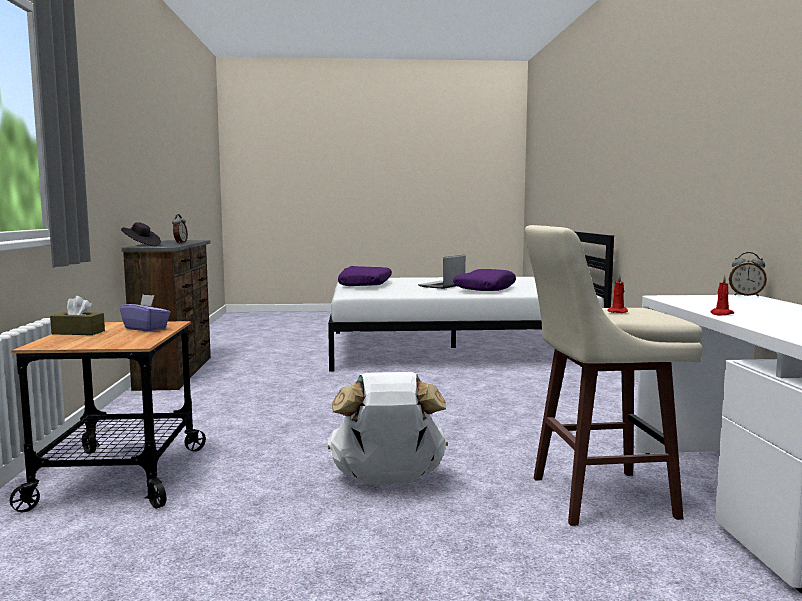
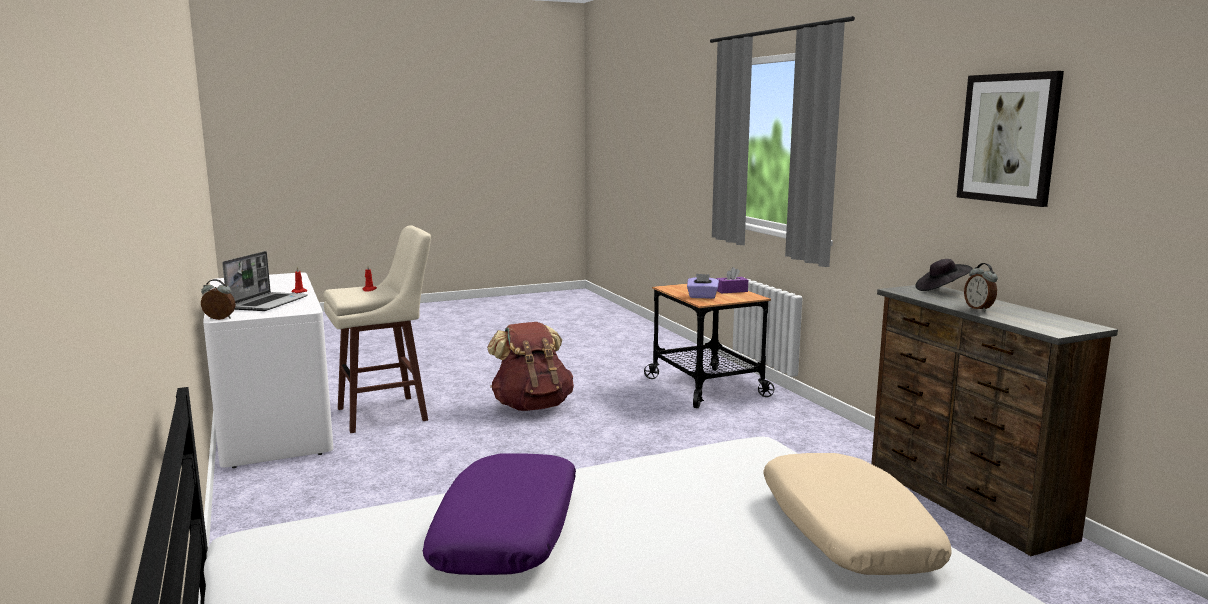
camera: 160 degrees right, 5 degrees up
(78, 332) = (731, 291): brown tissue box -> purple tissue box
(129, 135) = (1009, 138): none -> picture
(366, 285) = (845, 531): purple pillow -> beige pillow
(387, 480) = (532, 406): white backpack -> brown backpack
(442, 286) = (635, 545): laptop -> laptop (268, 303)

